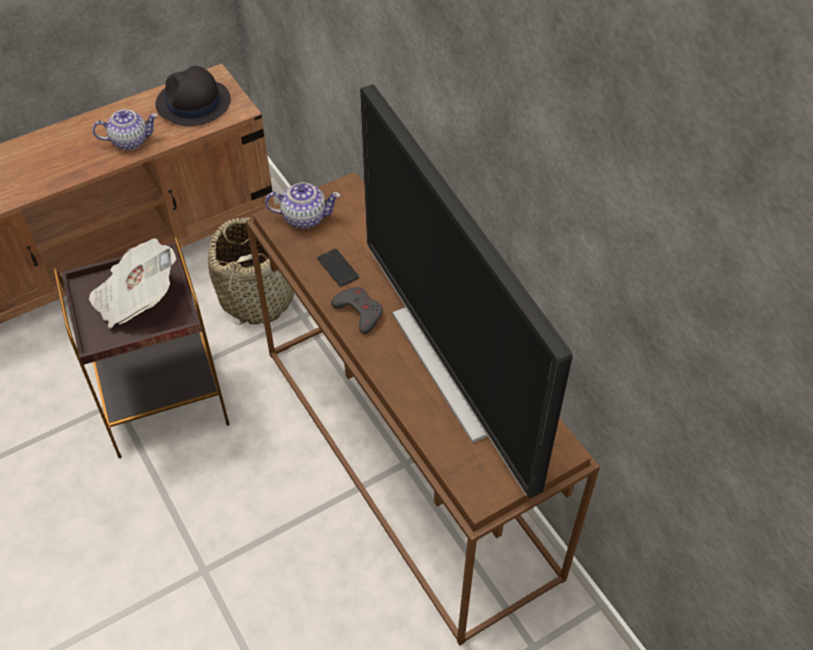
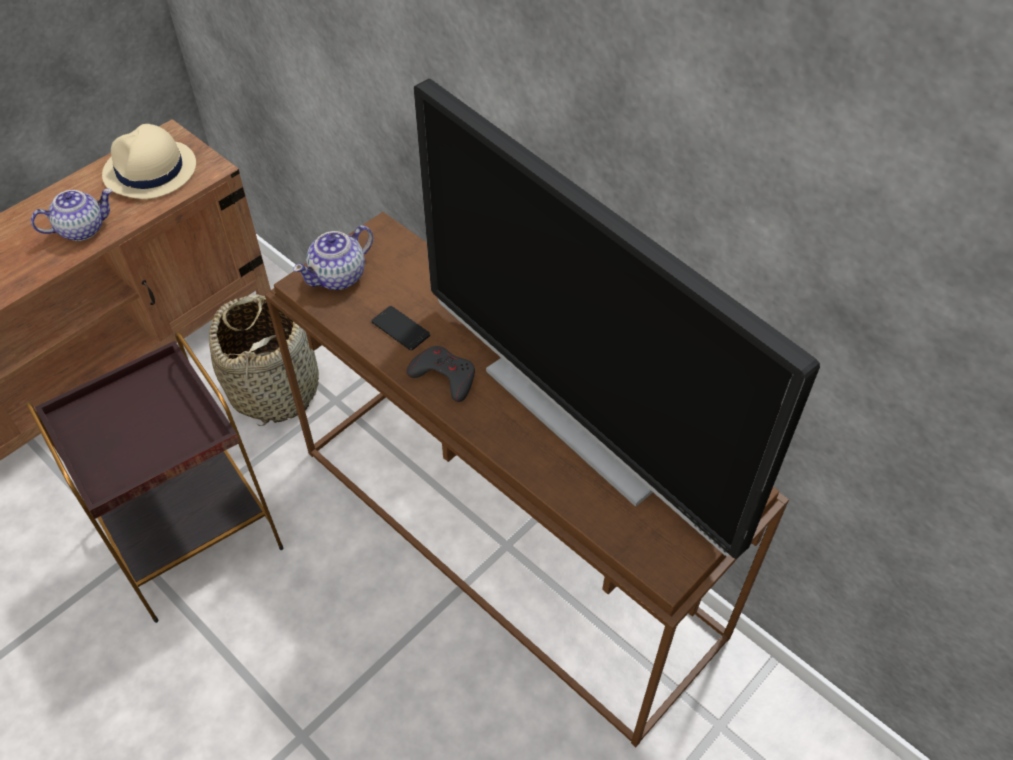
camera: 15 degrees left, 0 degrees up
(136, 298) = (143, 420): newspaper -> none
(193, 103) = (150, 171): black hat -> beige hat
(304, 217) = (339, 276): teapot -> teapot turned 150 degrees clockwise

